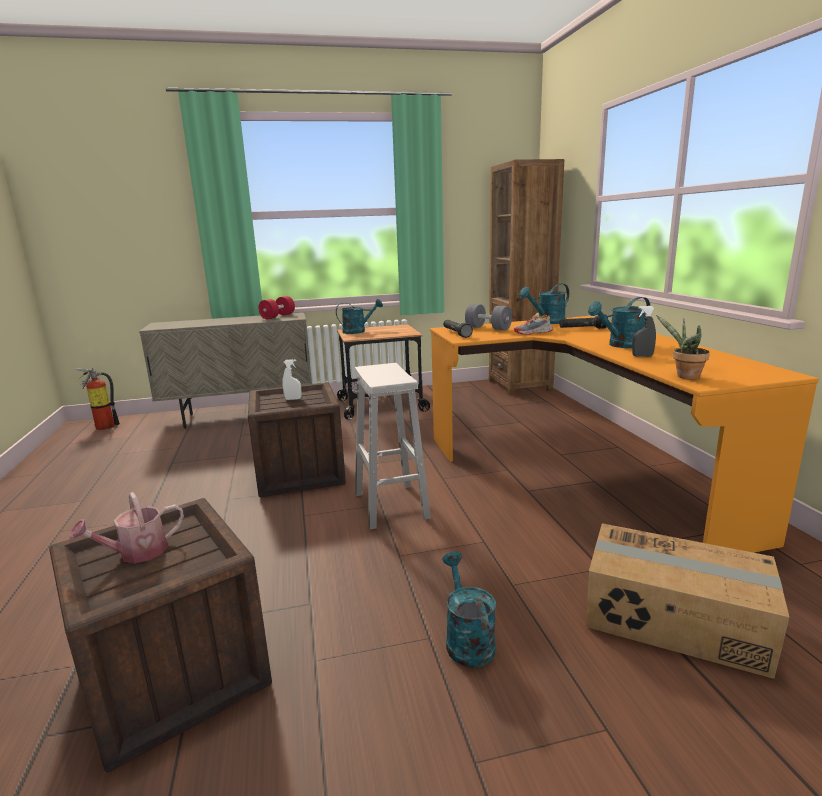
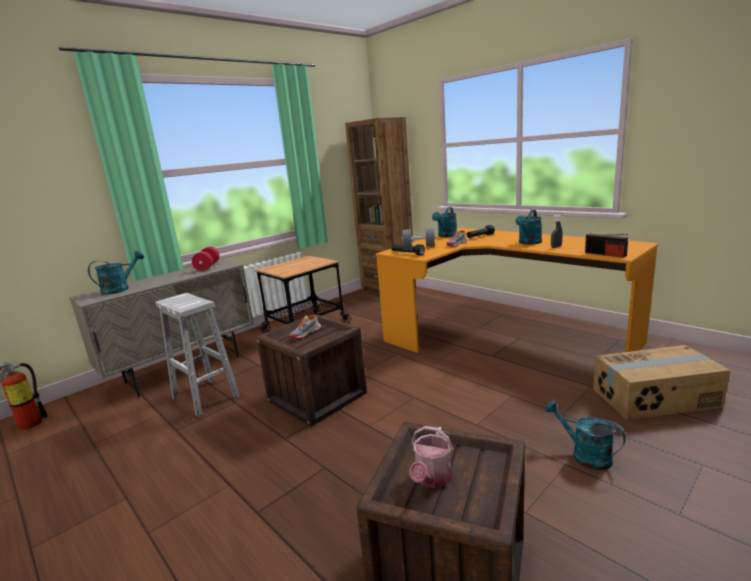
camera: 30 degrees left, 0 degrees up
(293, 399) = (306, 333): white spray bottle -> shoe
(358, 331) = (278, 267): turquoise watering can -> turquoise watering can (120, 289)
(390, 505) = (421, 395): white stool -> white stool (205, 397)
(684, 376) = (605, 254): potted plant -> radio

